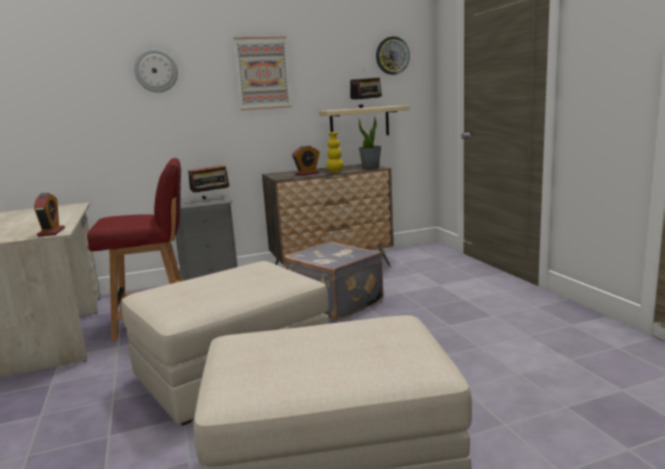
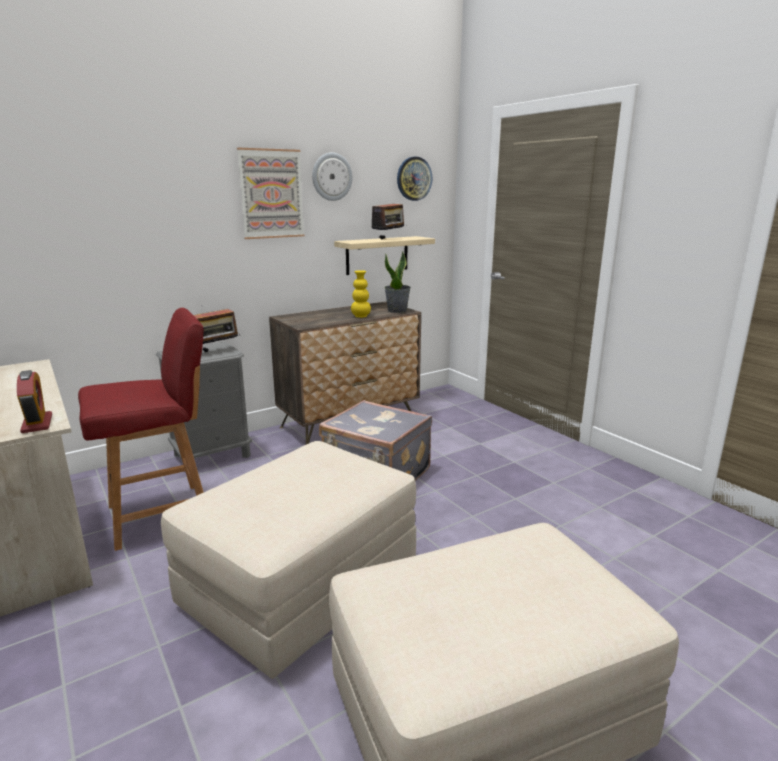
camera: 15 degrees left, 5 degrees up
(156, 71) = (137, 186): wall clock -> wall clock (331, 177)
(307, 174) = (328, 319): alarm clock -> none

